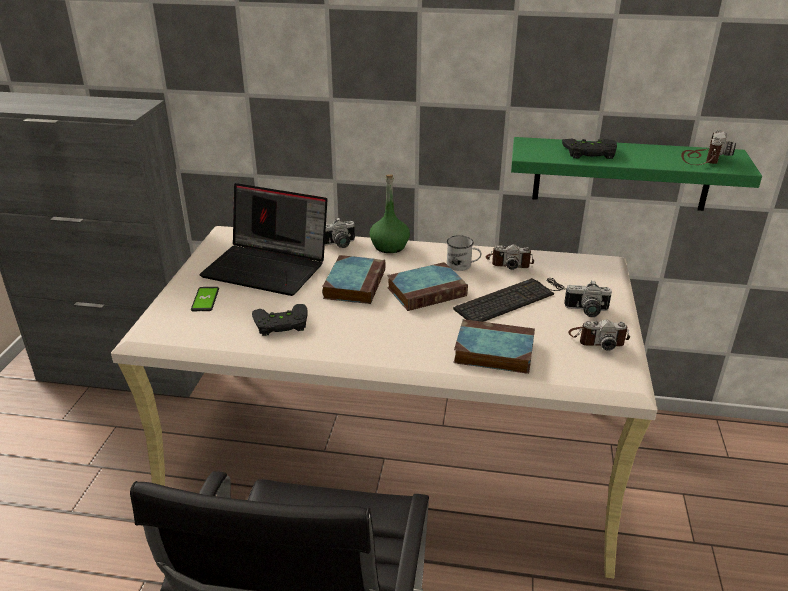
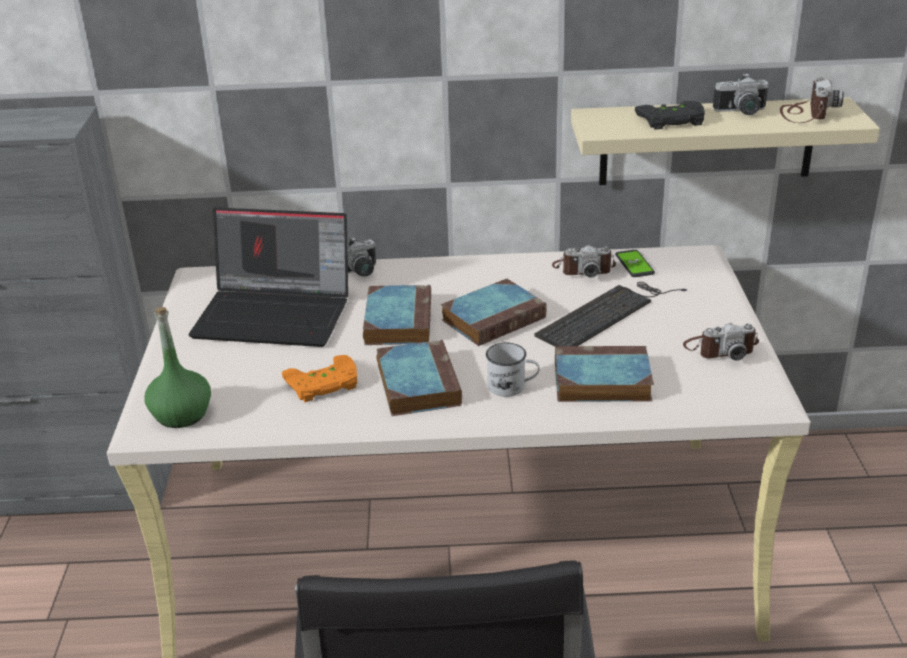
camera: 10 degrees left, 0 degrees up
(205, 300) = (209, 367): phone -> phone (634, 264)
(281, 325) = (323, 385): black game controller -> orange game controller
(350, 333) = (417, 383): none -> book
(389, 246) = (424, 267): green bottle -> green bottle (181, 414)
(463, 265) = (527, 280): white mug -> white mug (512, 387)
(586, 311) = (696, 317): camera -> camera (741, 112)
(621, 174) = (707, 142): green shelf -> beige shelf

